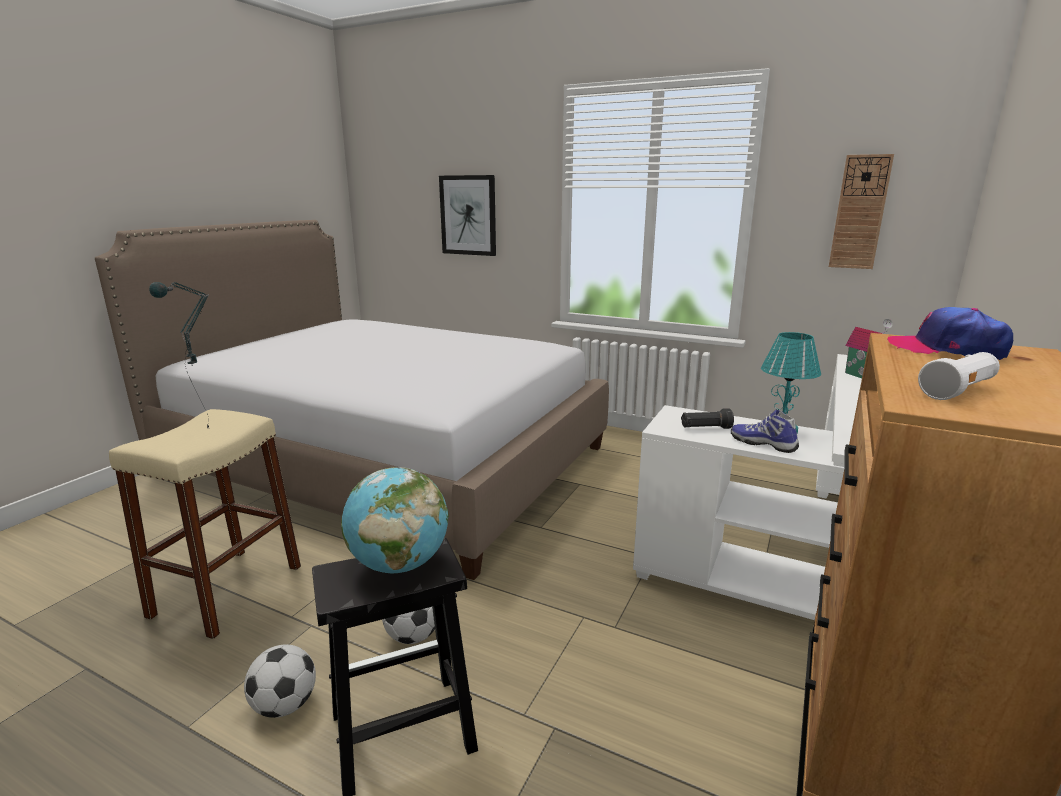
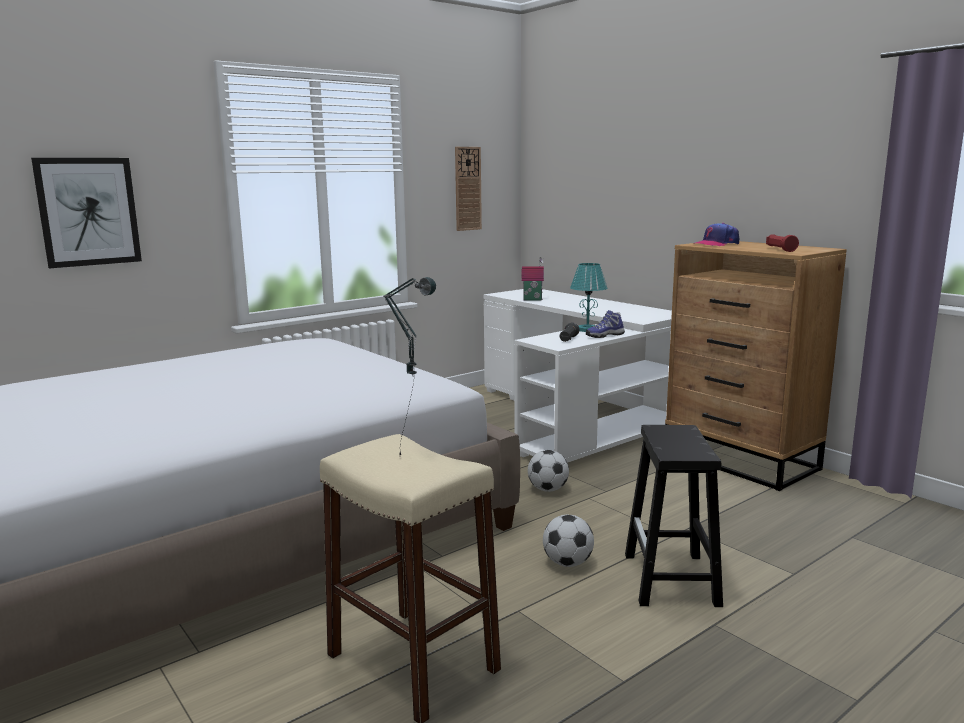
camera: 65 degrees left, 5 degrees down
(285, 705) = (620, 628): football -> football (548, 489)
(399, 564) = (670, 438): globe -> none
(957, 391) = (780, 250): white flashlight -> red flashlight

